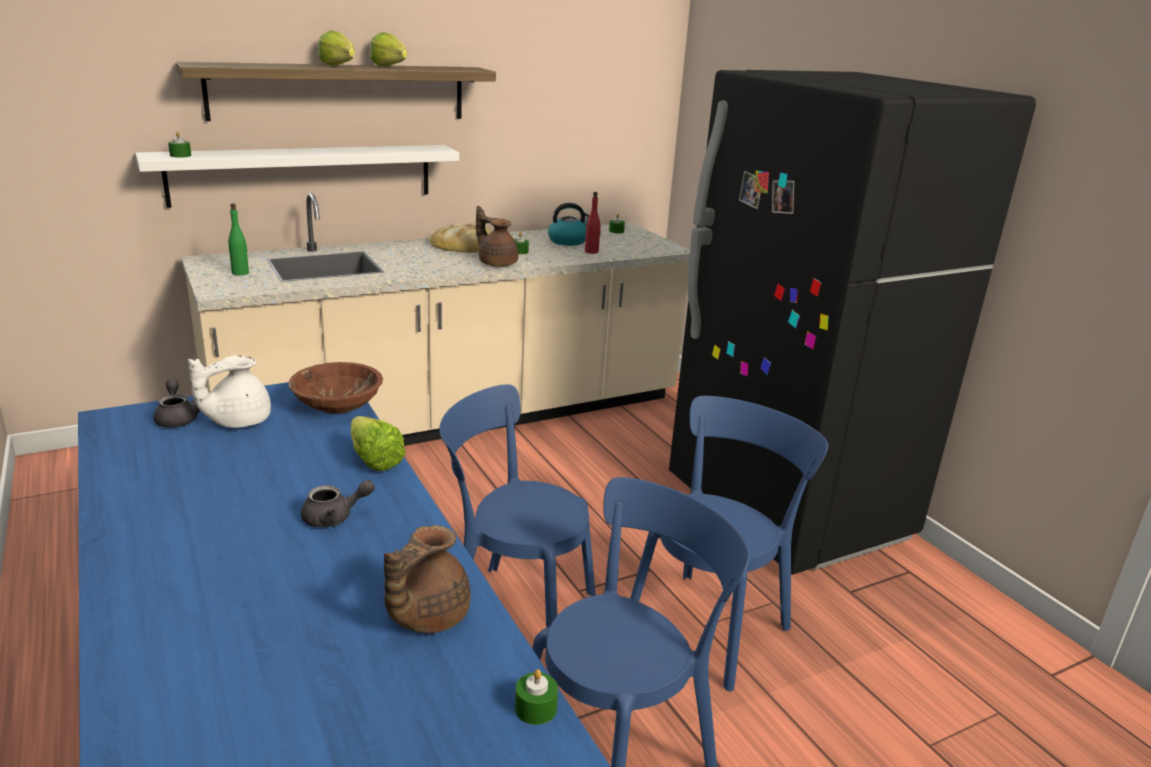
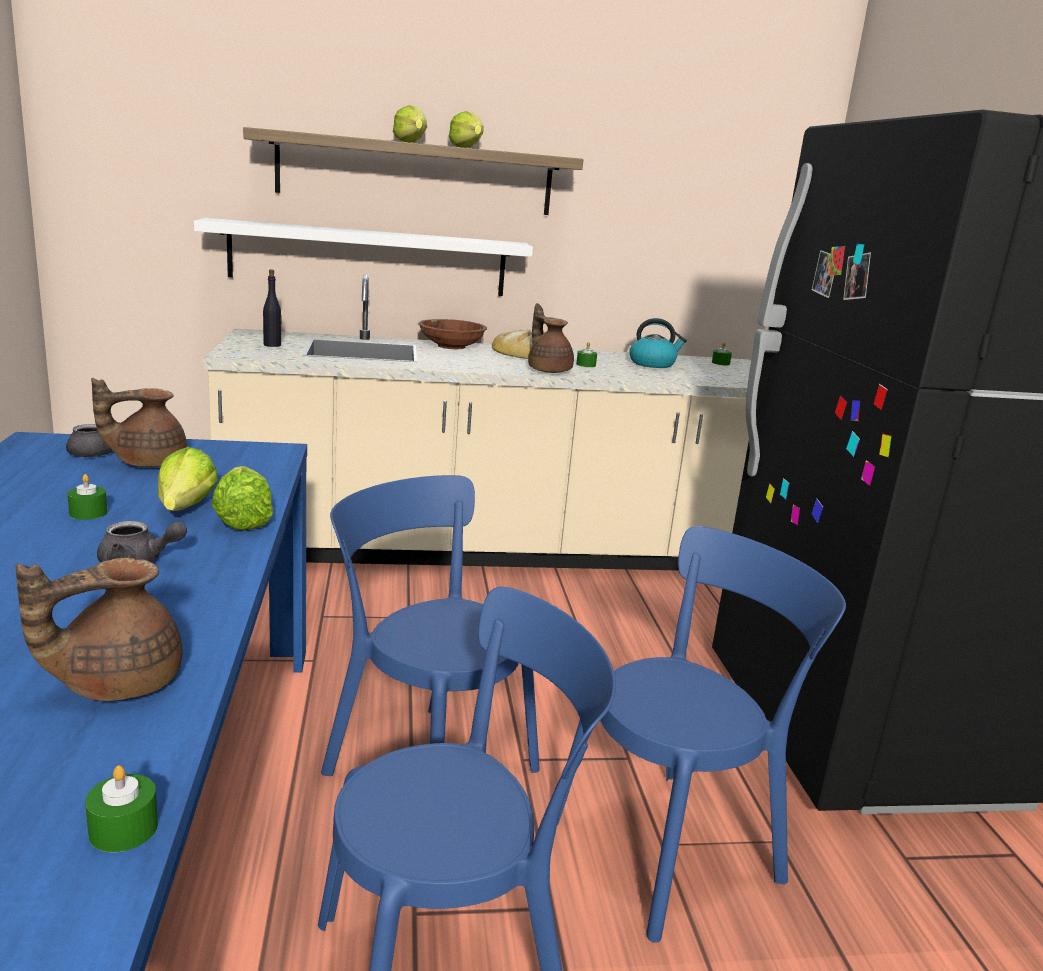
camera: 20 degrees right, 5 degrees down
(180, 155) = (240, 221): green candle -> green candle (88, 513)
(237, 421) = (148, 462): white teapot -> brown teapot
(240, 273) = (272, 345): green bottle -> black bottle
(318, 465) = (181, 512): none -> lettuce
(337, 406) = (262, 467): brown bowl -> brown bowl (451, 346)
(591, 252) = (671, 375): red bottle -> none

